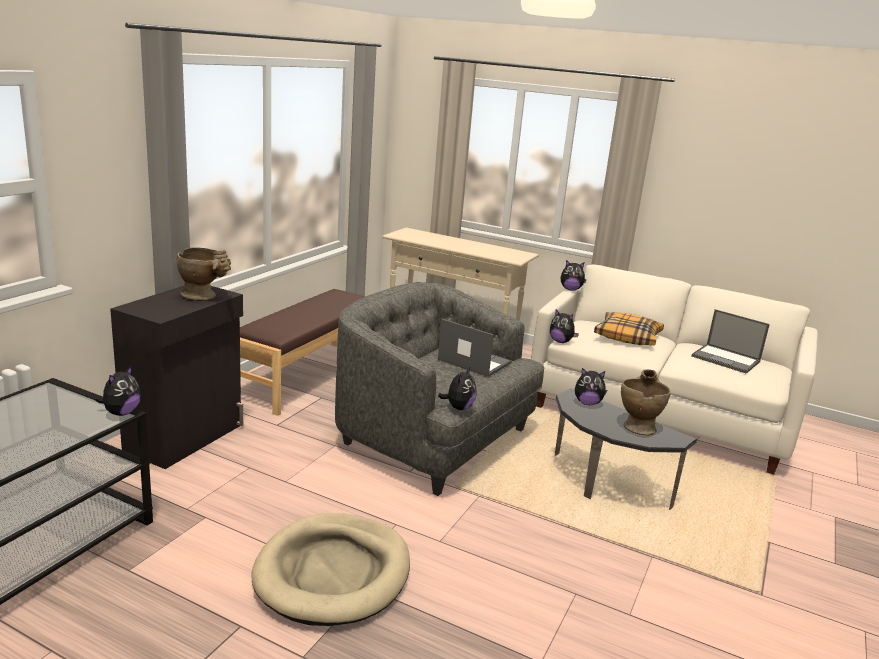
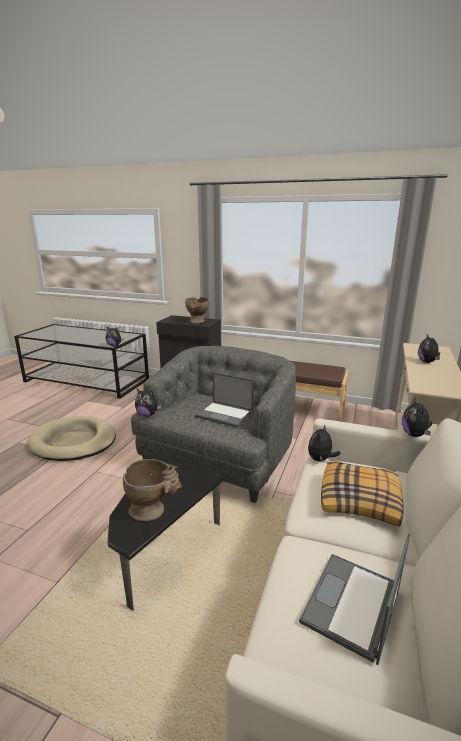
camera: 85 degrees right, 0 degrees up
(473, 361) = (225, 414): laptop -> laptop turned 90 degrees clockwise
(587, 403) = (196, 481): plush toy -> plush toy (427, 362)

